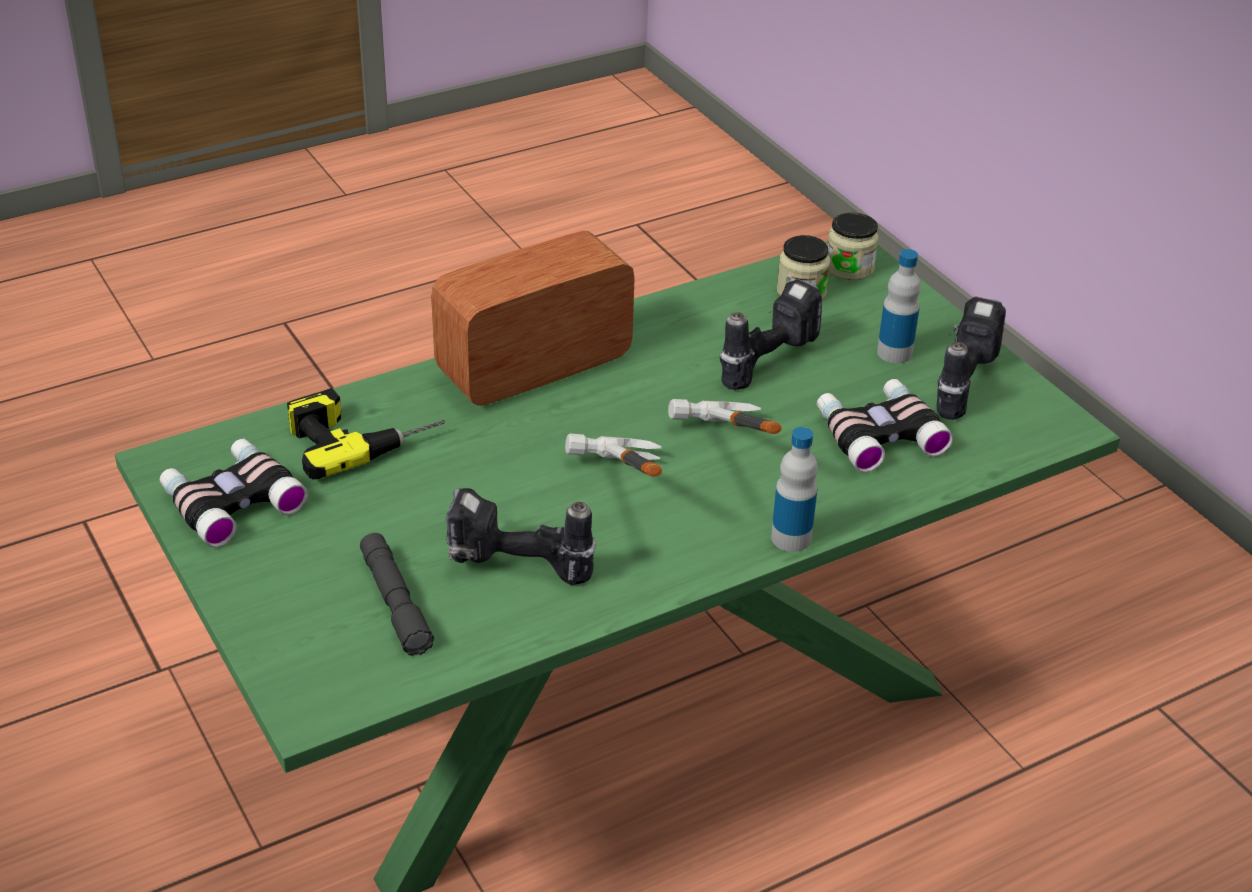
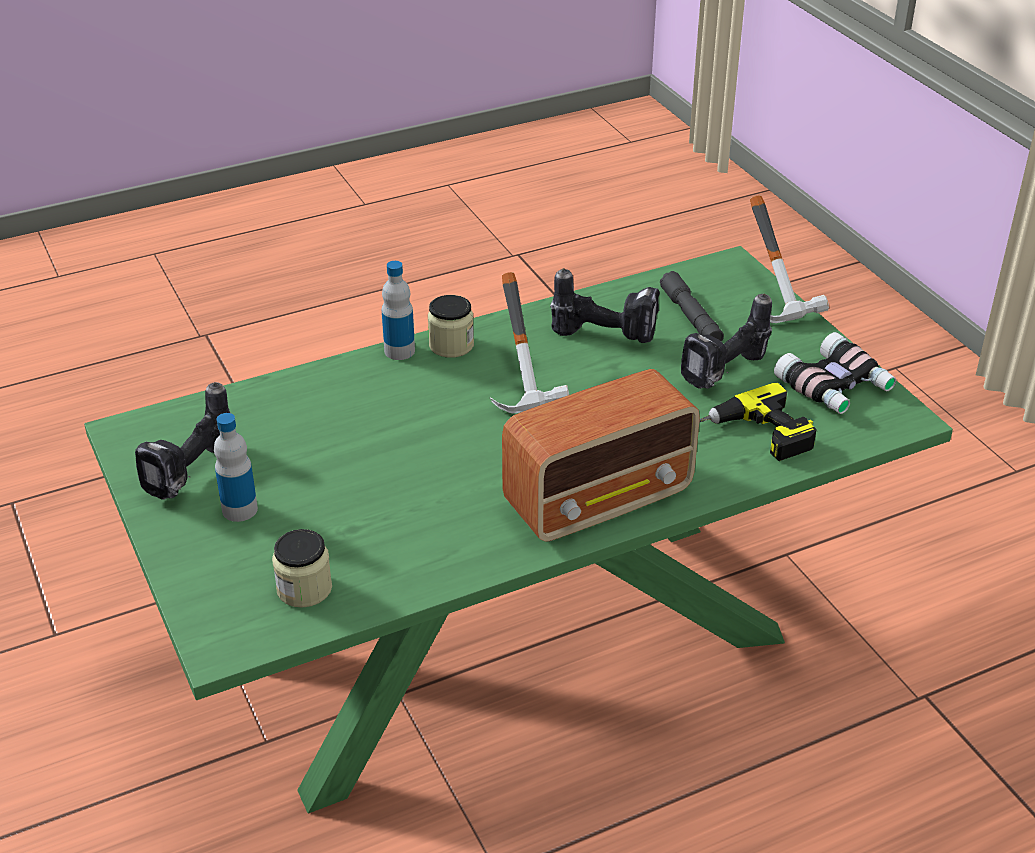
camera: 175 degrees left, 0 degrees up
(720, 459) = (439, 410): hammer -> hammer (783, 296)
(765, 360) = (371, 504): power drill -> power drill (727, 374)
(849, 268) = (235, 623): jar -> jar (451, 345)
(878, 434) = (295, 429): binoculars -> none

